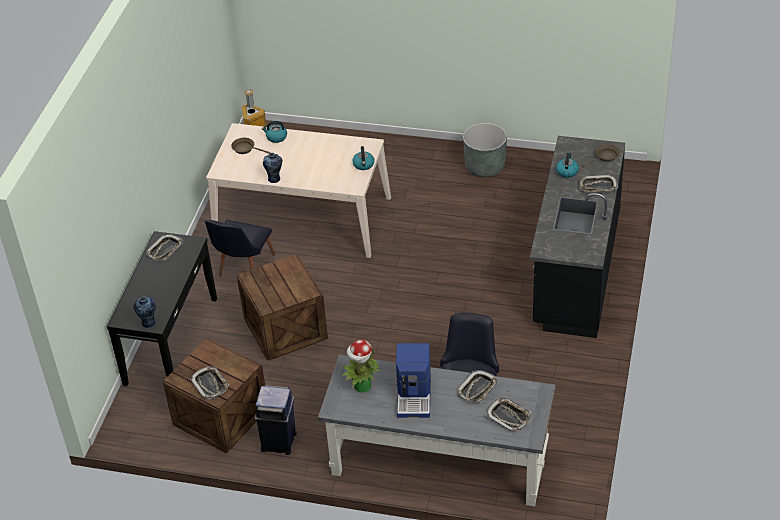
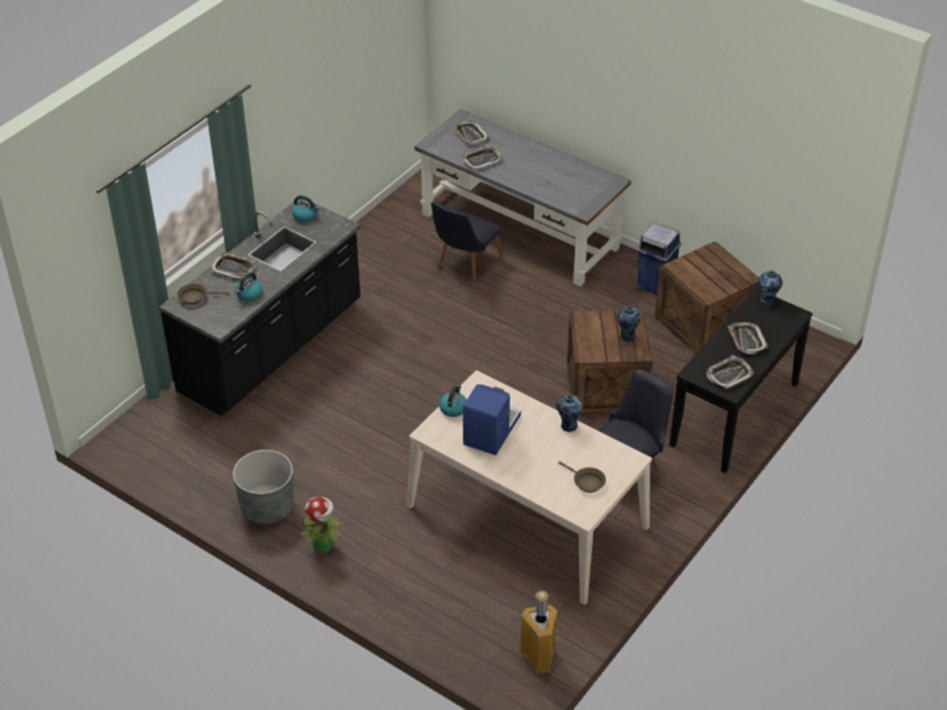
camera: 160 degrees left, 0 degrees up
(210, 384) = (716, 262): tray -> tray (746, 340)
(265, 287) = (627, 336): none -> vase
(276, 137) = (540, 485): kettle -> kettle (305, 215)
(362, 386) = (580, 190): potted plant -> potted plant (323, 545)
(415, 395) = (538, 171): coffee machine -> coffee machine (490, 430)

